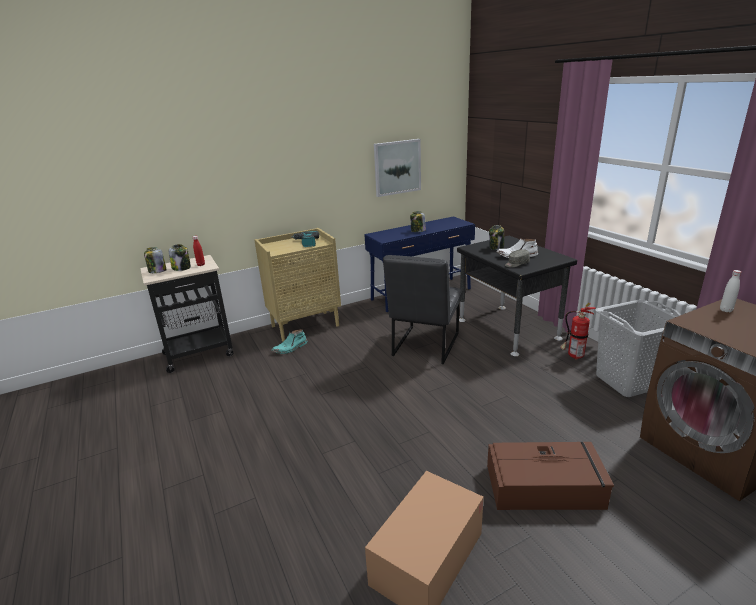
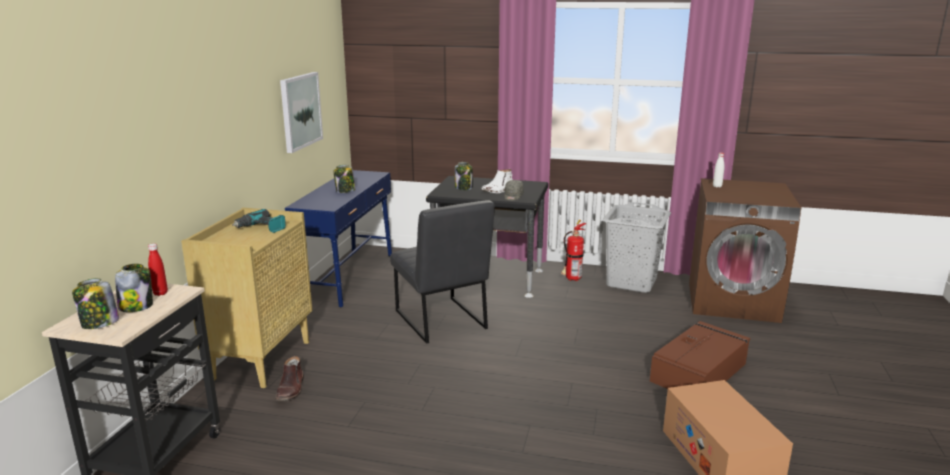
camera: 50 degrees left, 5 degrees down
(290, 348) = (291, 389): turquoise boot -> brown boot

